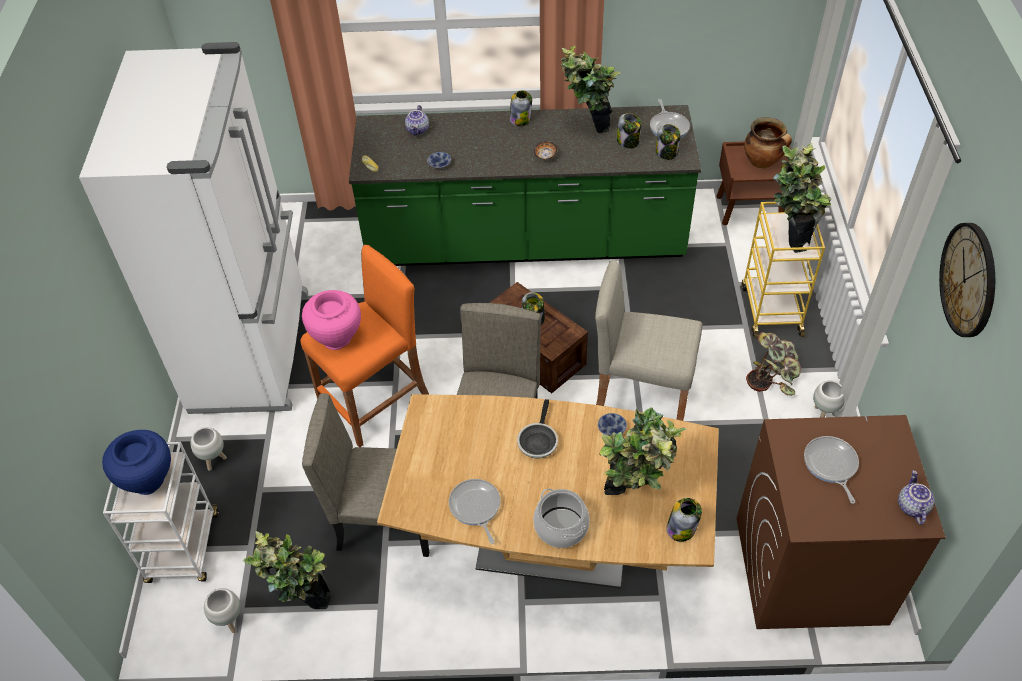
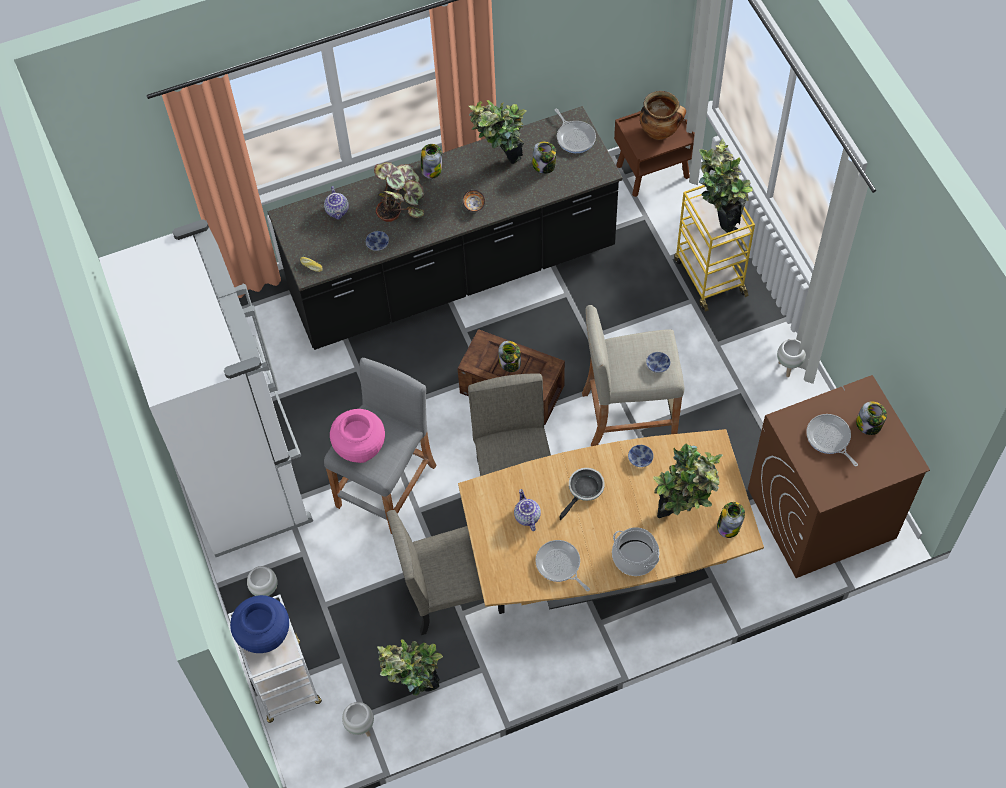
camera: 20 degrees left, 10 degrees up
(375, 401) = (387, 486): orange stool -> grey stool
(525, 242) = (453, 273): green counter -> black counter
(537, 441) = (584, 490): frying pan -> frying pan turned 135 degrees counterclockwise
(667, 152) = (584, 168): jar -> jar (869, 425)
(672, 349) = (658, 365): none -> bowl
(773, 375) = (733, 343): potted plant -> potted plant (401, 202)
(911, 506) = (898, 453): teapot -> teapot (526, 516)
(969, 280) = (900, 271): wall clock -> none

